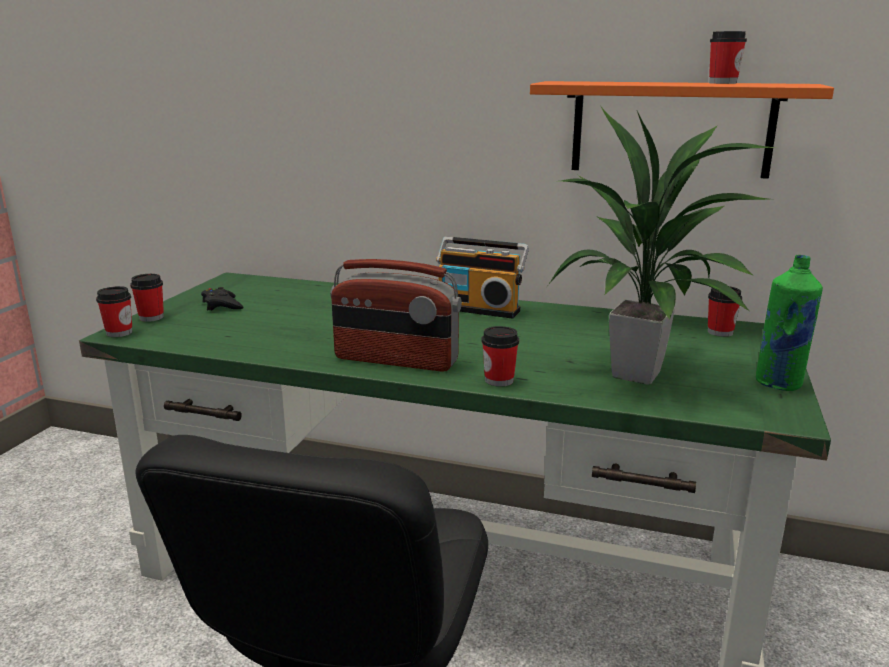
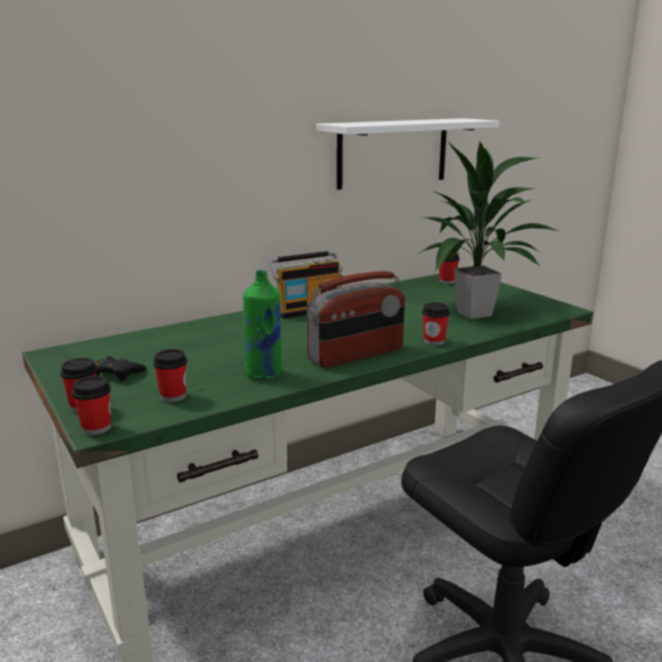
camera: 50 degrees left, 0 degrees up
(671, 129) = (393, 152): orange shelf -> white shelf
(722, 83) = (432, 120): cup -> cup (173, 396)
(779, 384) = (526, 296): green bottle -> green bottle (264, 374)

